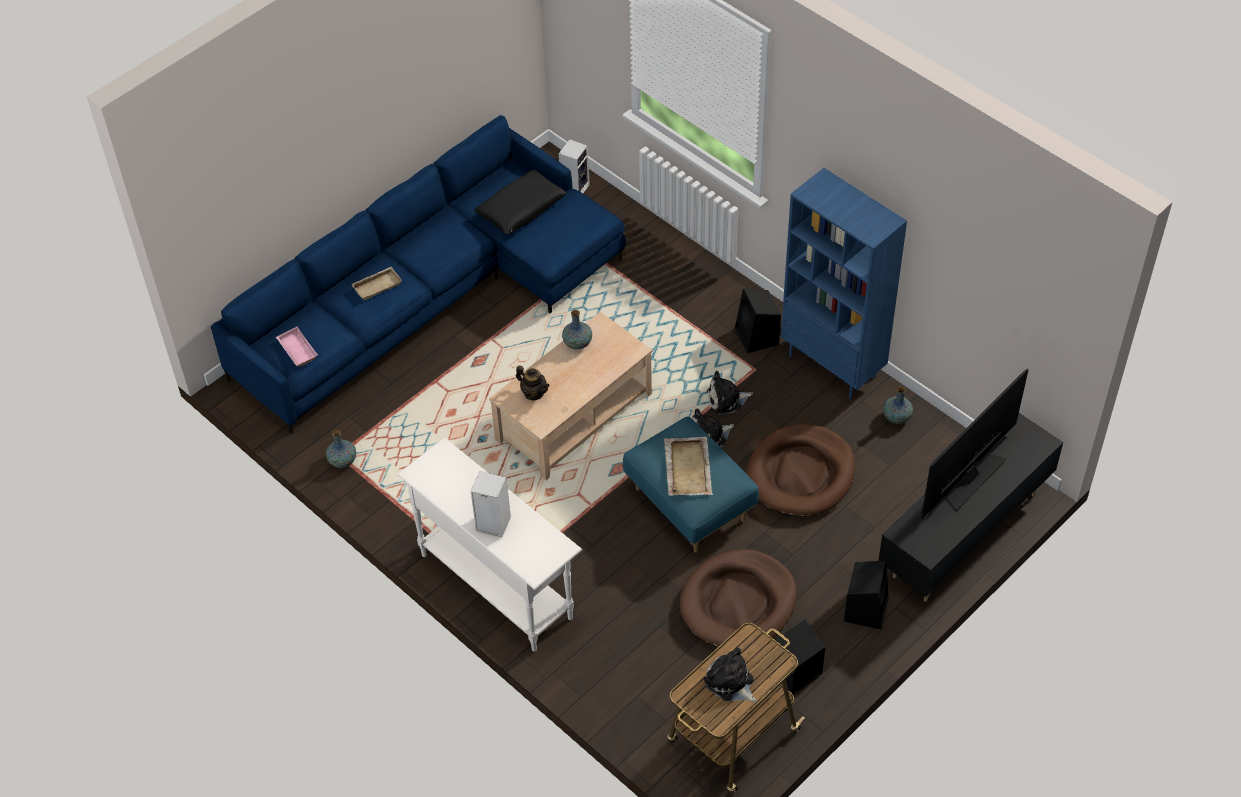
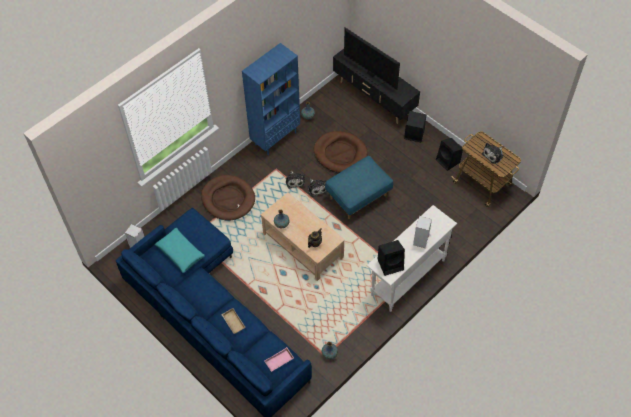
camera: 90 degrees left, 5 degrees up
(521, 209) = (180, 252): black pillow -> turquoise pillow
(688, 467) = (360, 179): beige tray -> none
(738, 603) = (413, 180): brown dog bed -> brown dog bed (228, 199)
(757, 337) = (255, 167): black speaker -> black speaker (391, 264)

